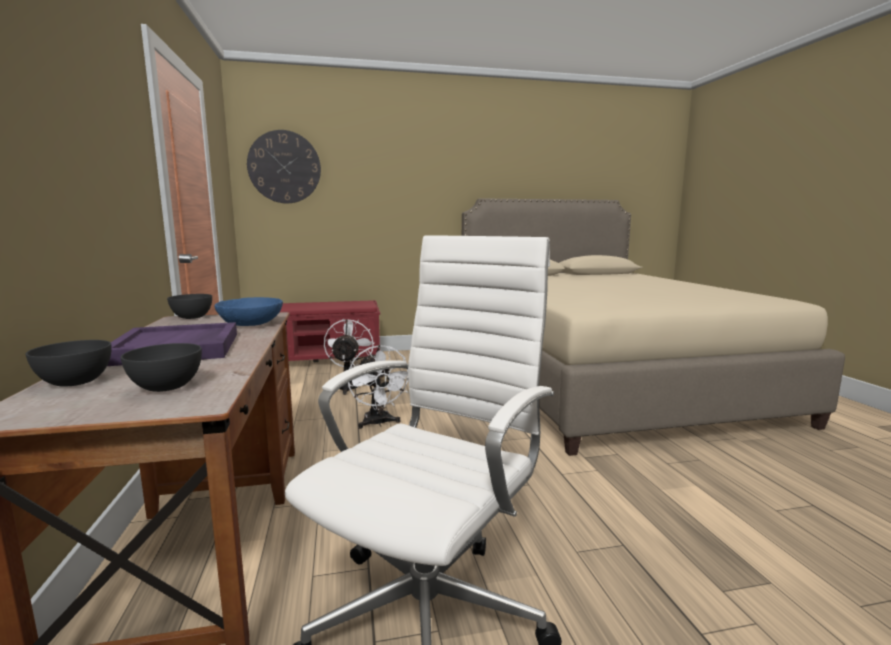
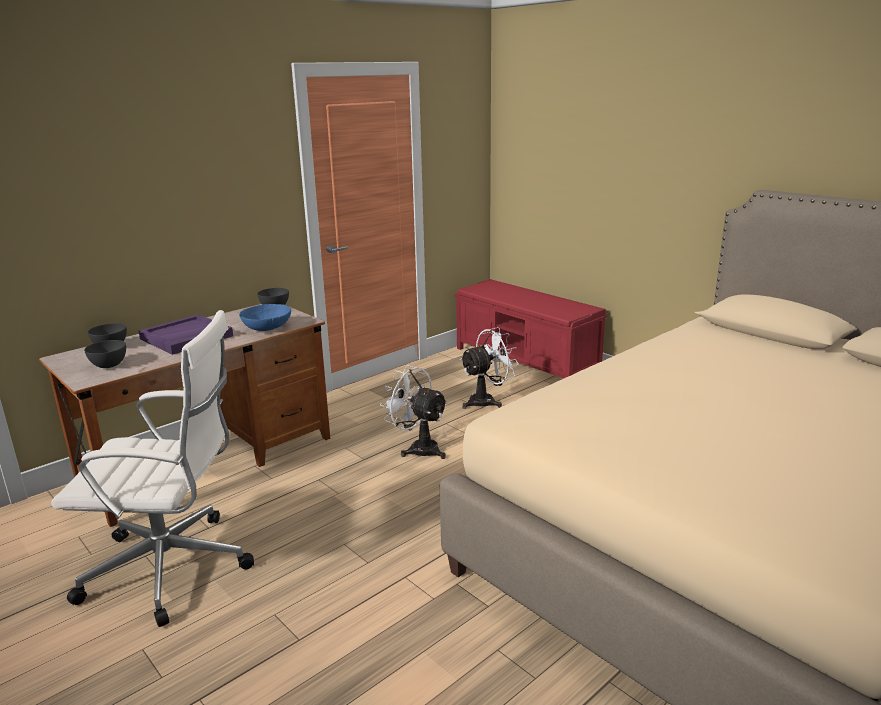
camera: 60 degrees right, 10 degrees up
(284, 167) = (533, 130): wall clock -> none
(378, 423) = (418, 448): white fan -> white fan turned 90 degrees clockwise

